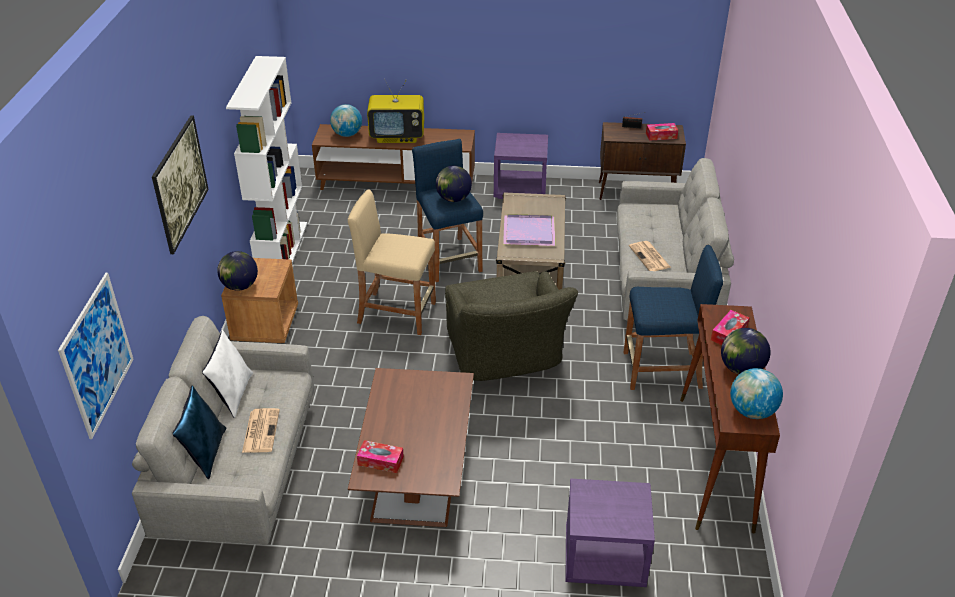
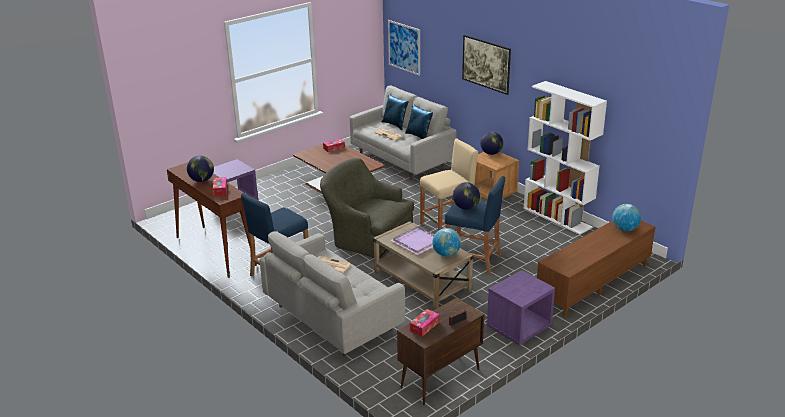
camera: 135 degrees right, 10 degrees down
(233, 394) = (419, 136): white pillow -> blue pillow
(398, 136) = (597, 245): television -> none
(751, 411) = (184, 170): globe -> globe (446, 254)

